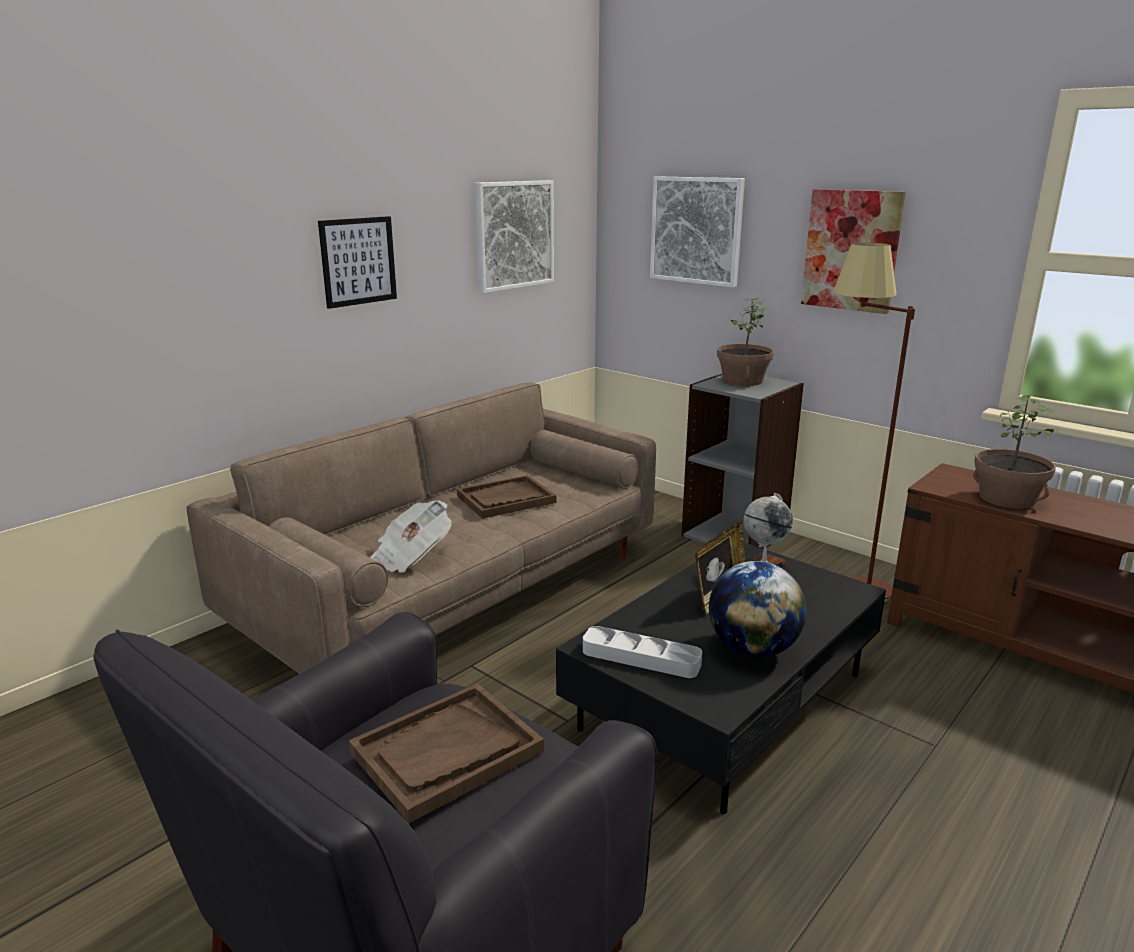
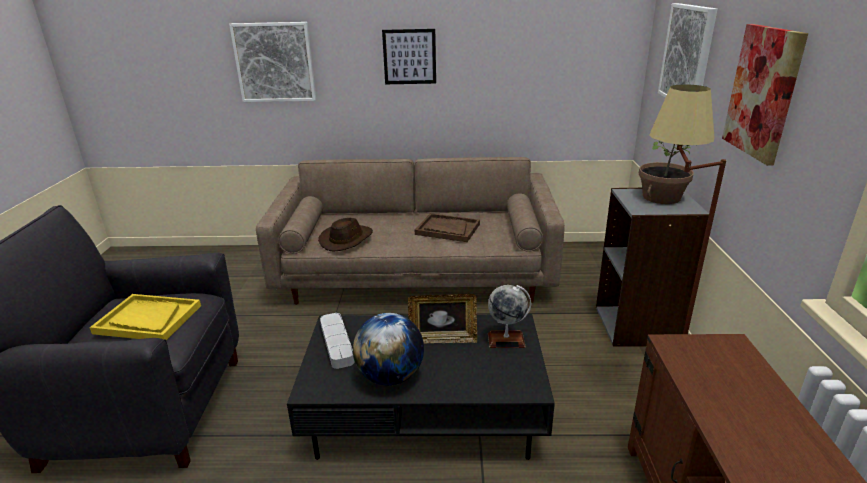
camera: 50 degrees right, 5 degrees up
(409, 557) = (346, 239): newspaper -> brown hat
(446, 752) = (148, 319): brown tray -> yellow tray
(514, 235) = (549, 46): picture -> picture (274, 62)
(1006, 499) = (716, 389): potted plant -> none

